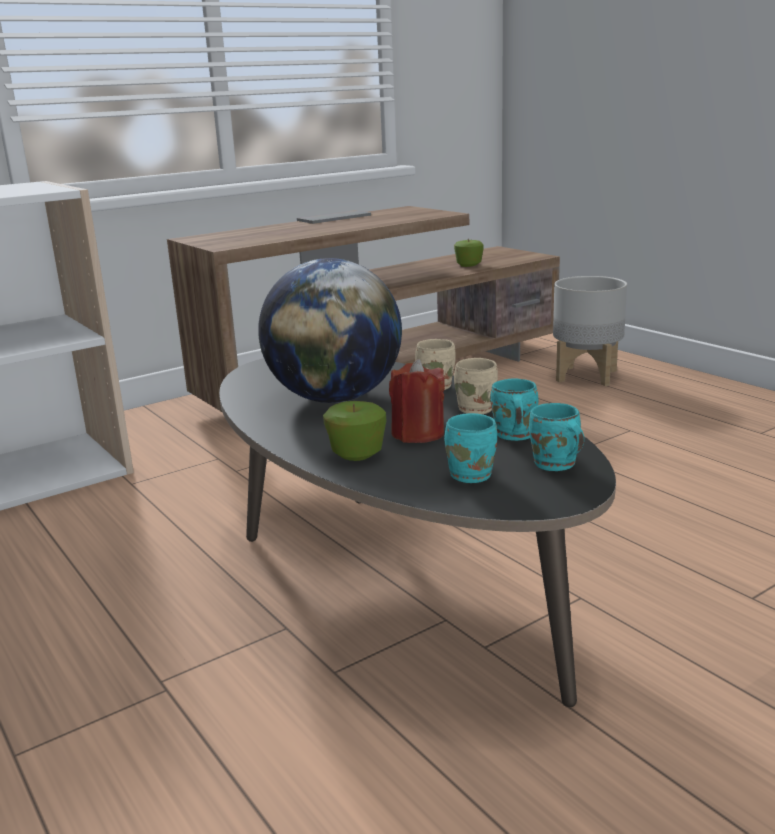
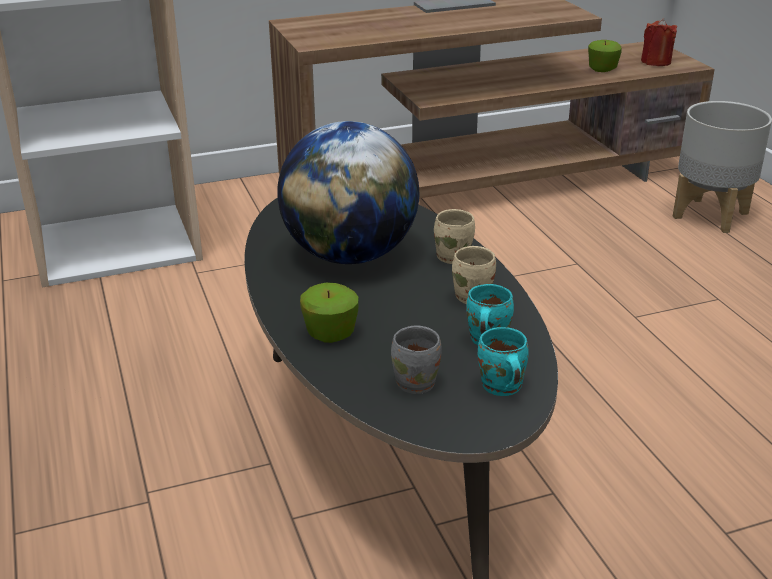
camera: 15 degrees right, 10 degrees up
(418, 434) = (399, 319): red candle -> red candle (656, 62)
(473, 474) = (419, 383): turquoise mug -> grey mug

